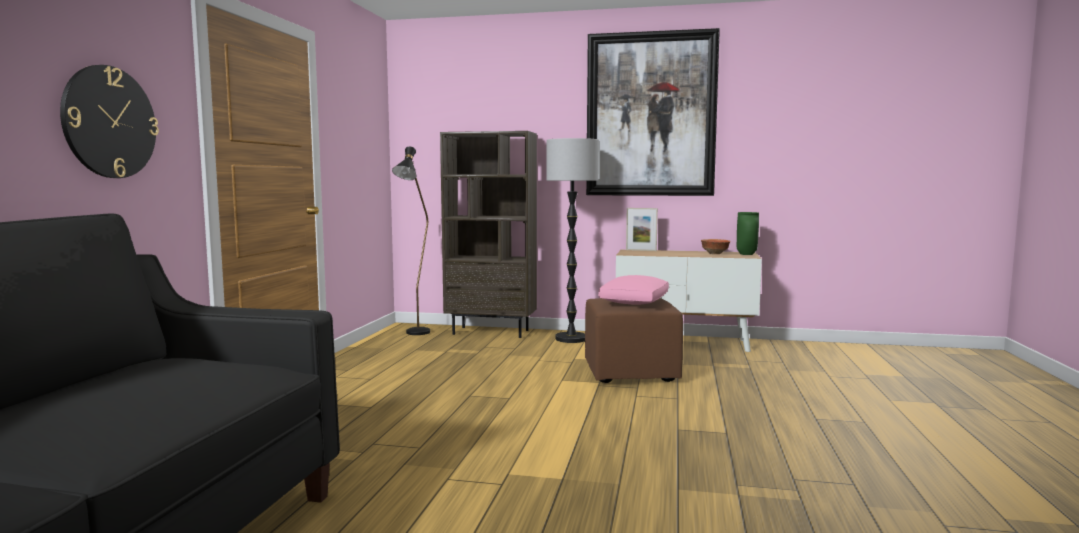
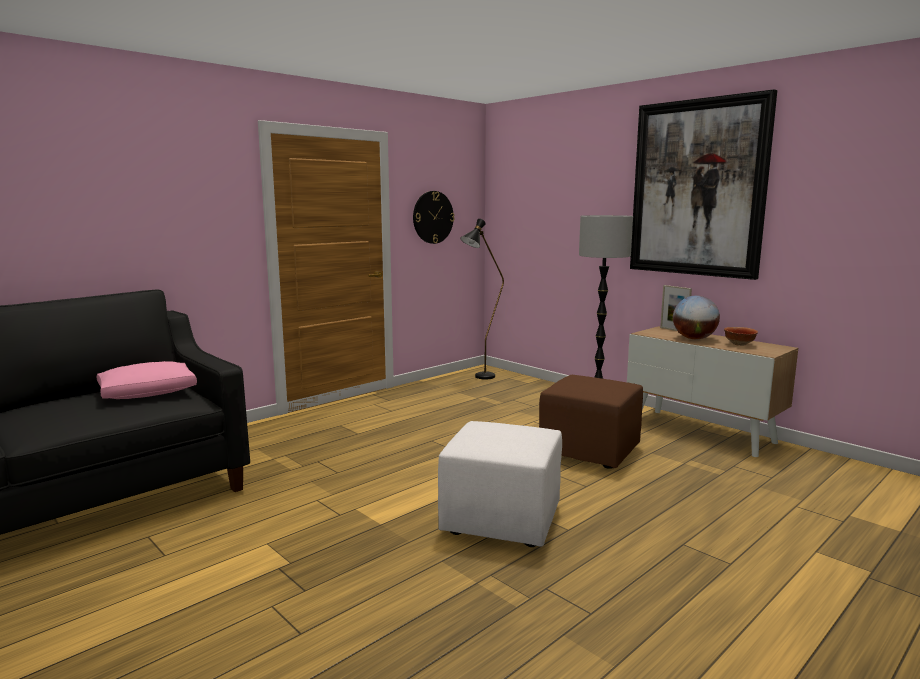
camera: 35 degrees right, 5 degrees up
(109, 122) = (186, 226): wall clock -> wall clock (433, 217)
(491, 332) = (541, 386): brown bookcase -> none
(634, 301) = (594, 385): pink pillow -> pink pillow (149, 393)
(662, 442) = (500, 520): none -> white ottoman
(674, 253) = (694, 338): none -> globe
(746, 254) = (773, 350): green vase -> none

